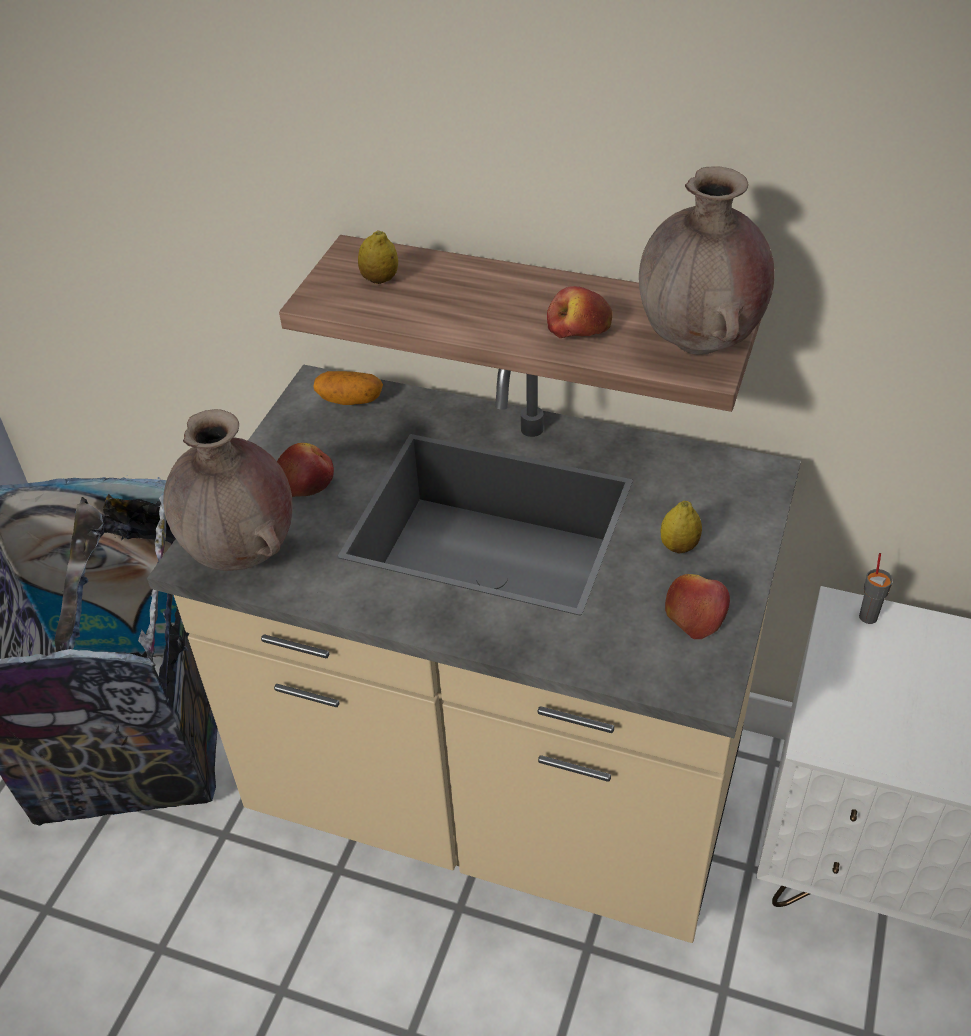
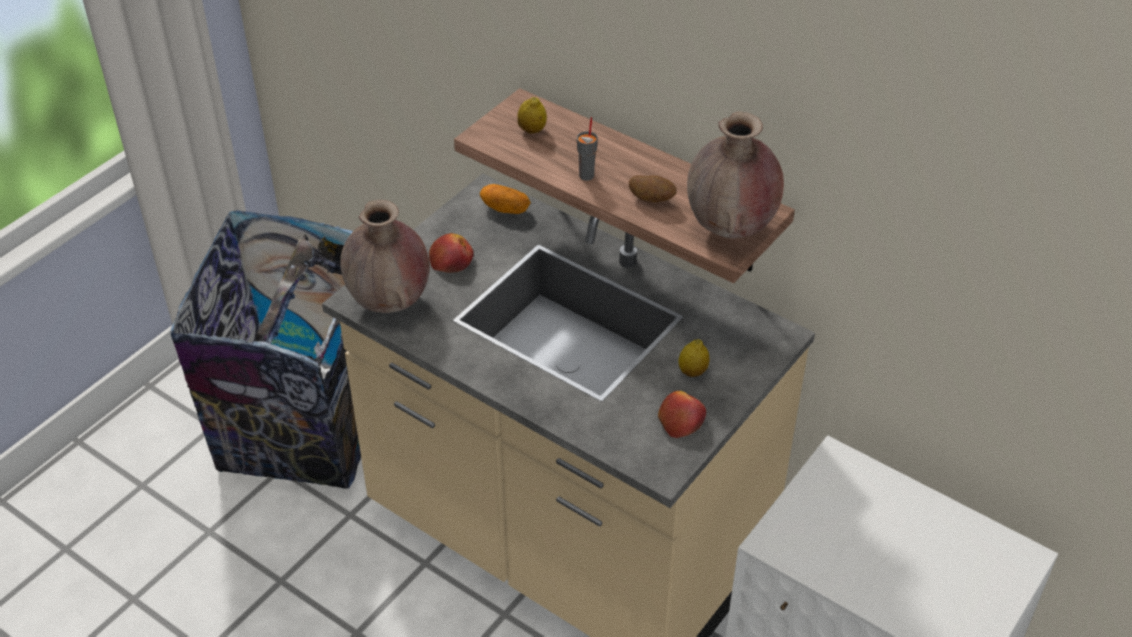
camera: 15 degrees right, 0 degrees up
(579, 330) = (652, 200): apple -> potato
(868, 616) = (852, 466): grey cup -> grey cup (587, 175)

